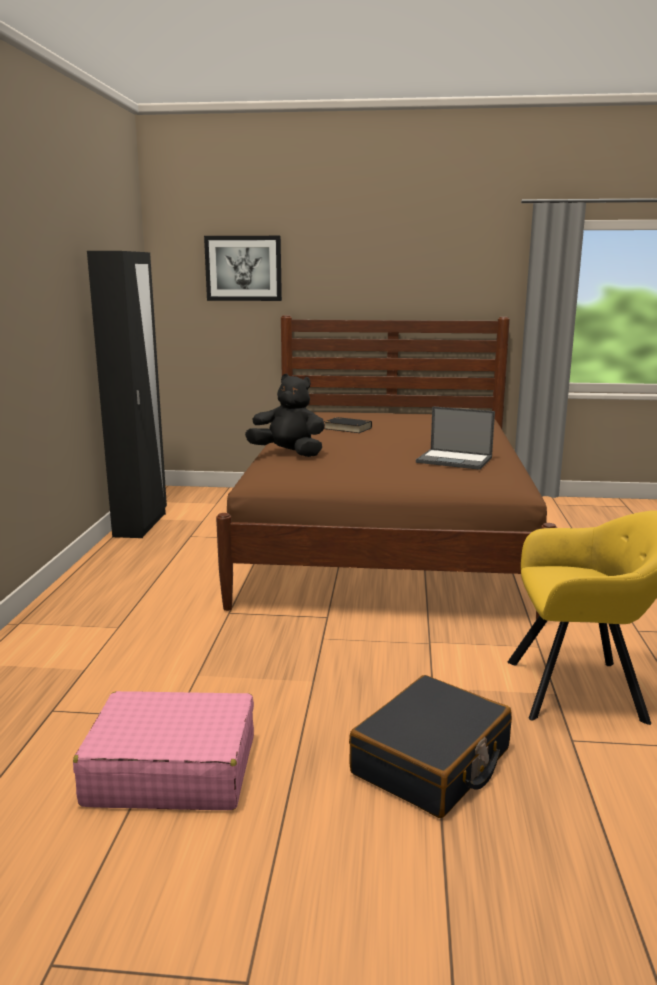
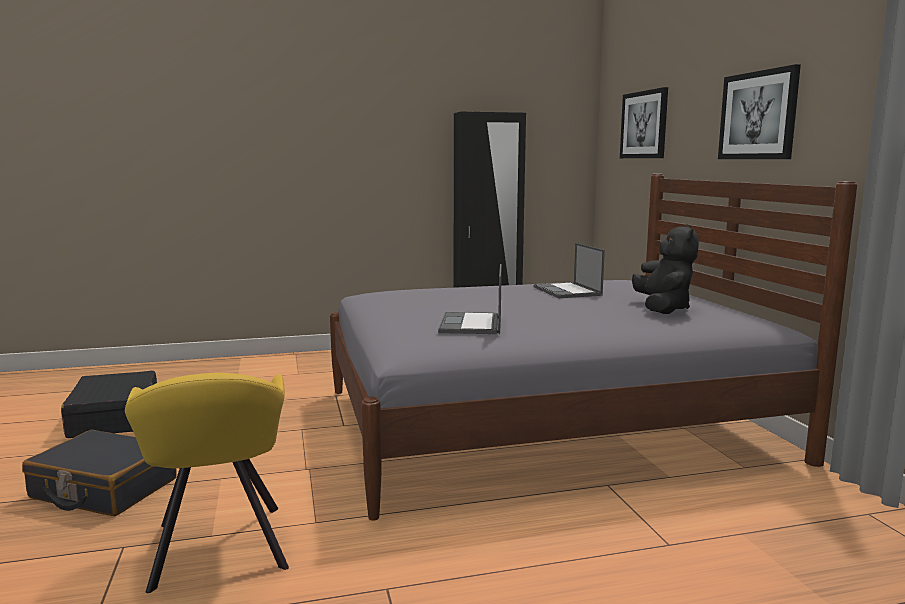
camera: 70 degrees right, 5 degrees down
(171, 770) = (115, 418): pink suitcase -> black suitcase
(289, 453) = (441, 289): black plush toy -> black plush toy (663, 308)
(347, 428) = (567, 291): black book -> laptop
(385, 542) = (545, 424): brown bed -> grey bed
(405, 269) = (758, 115): none -> picture

